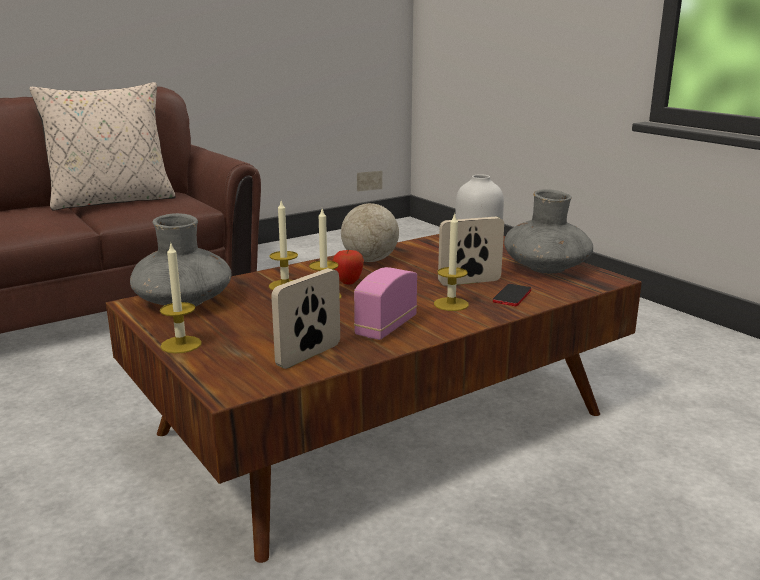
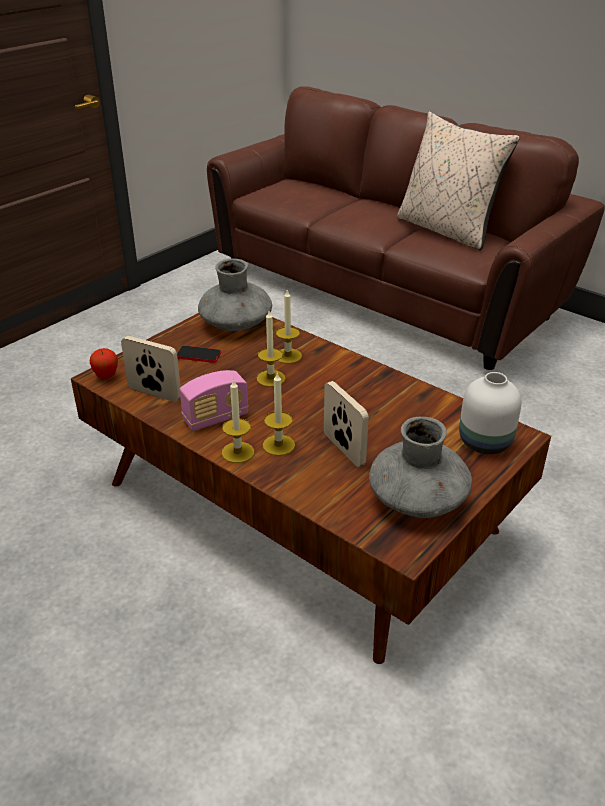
camera: 75 degrees right, 15 degrees up
(181, 344) = (162, 343): candle -> candle (238, 452)
(348, 282) = (310, 383): apple -> apple (106, 376)
(370, 260) = (376, 385): globe -> none
(386, 327) = (216, 418): radio -> radio turned 135 degrees clockwise
(512, 296) = (315, 480): phone -> phone (198, 355)

